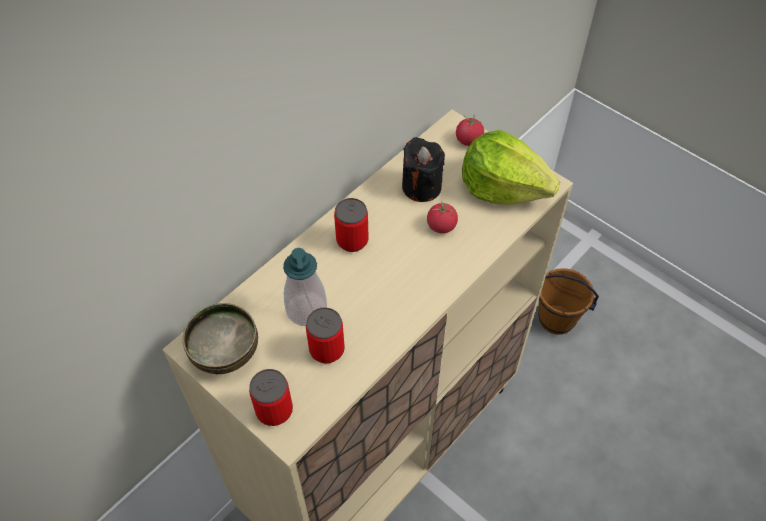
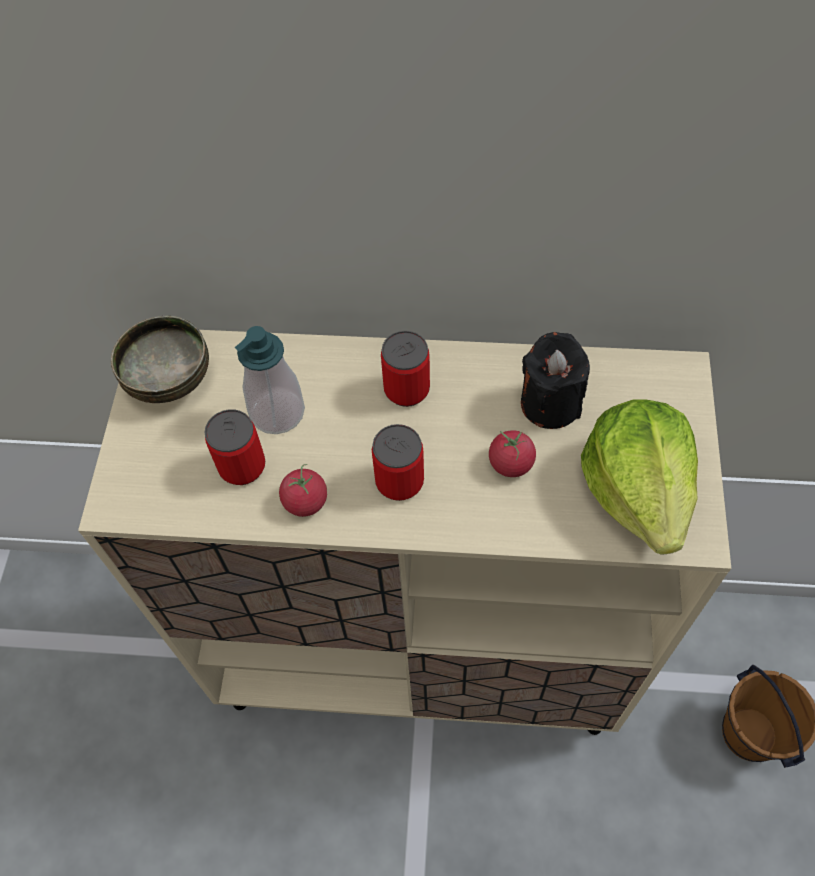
camera: 55 degrees right, 5 degrees up
(274, 410) = (132, 471): can -> can (399, 481)
(468, 140) = (675, 403): tomato -> tomato (305, 501)

